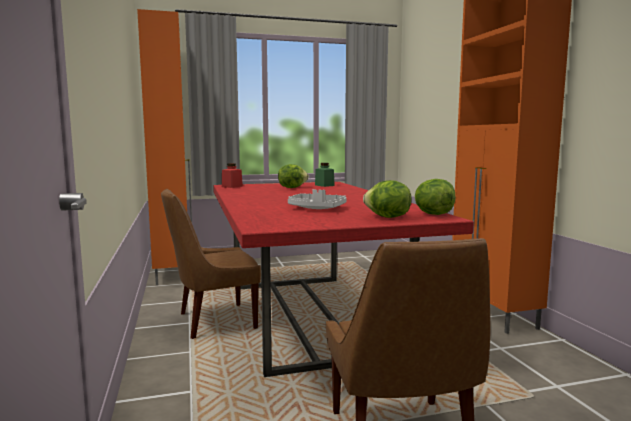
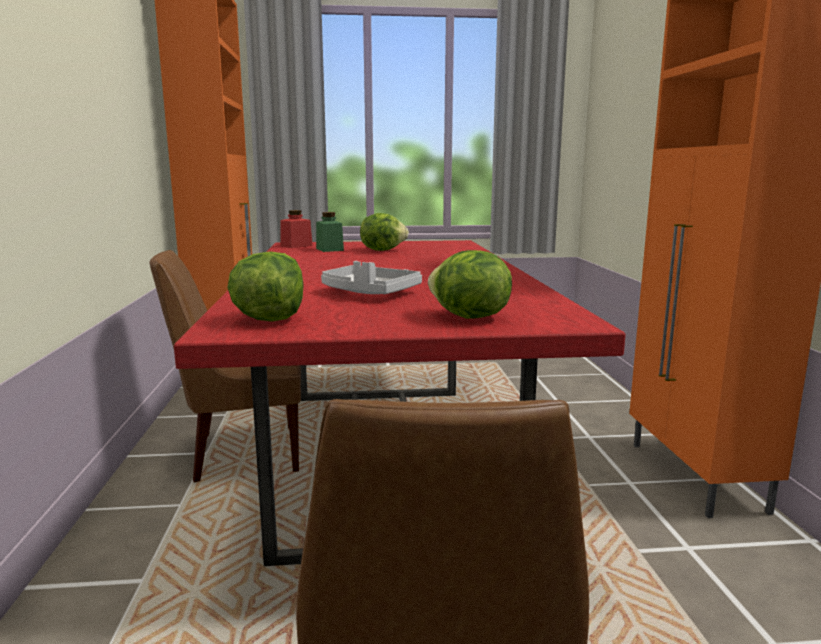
camera: 10 degrees right, 5 degrees up
(324, 185) = (438, 247): green jar -> green jar (329, 249)
(432, 214) = (559, 313): lettuce -> lettuce (269, 319)

